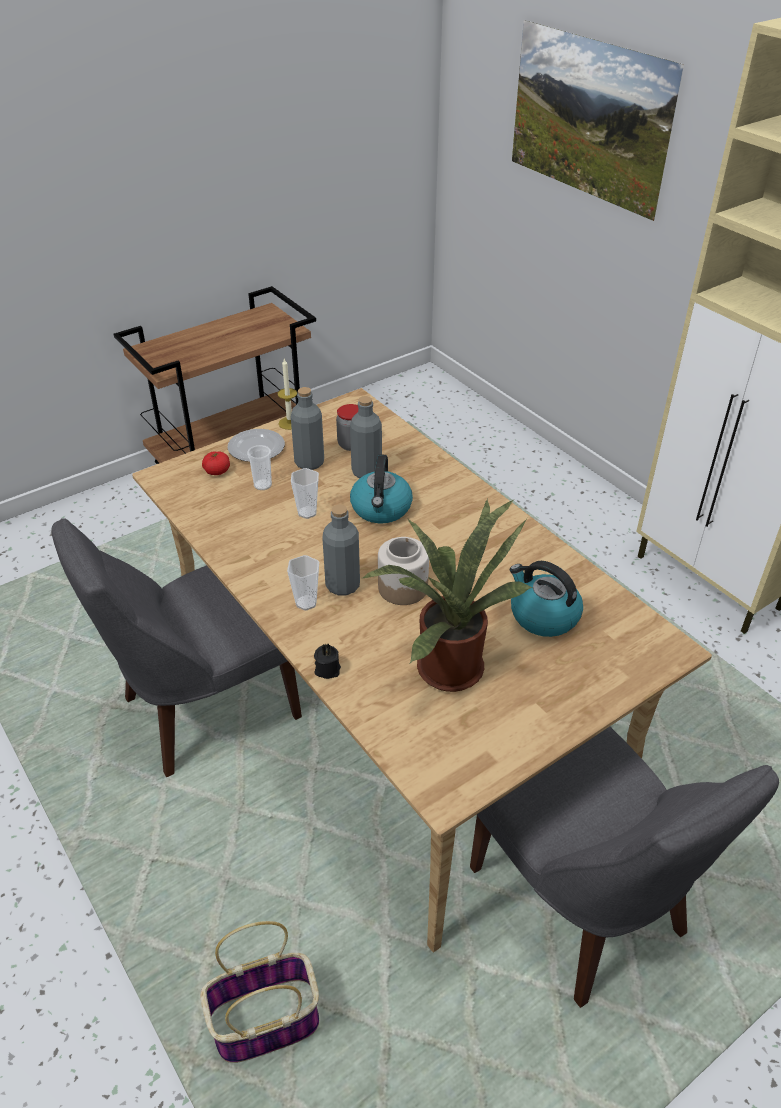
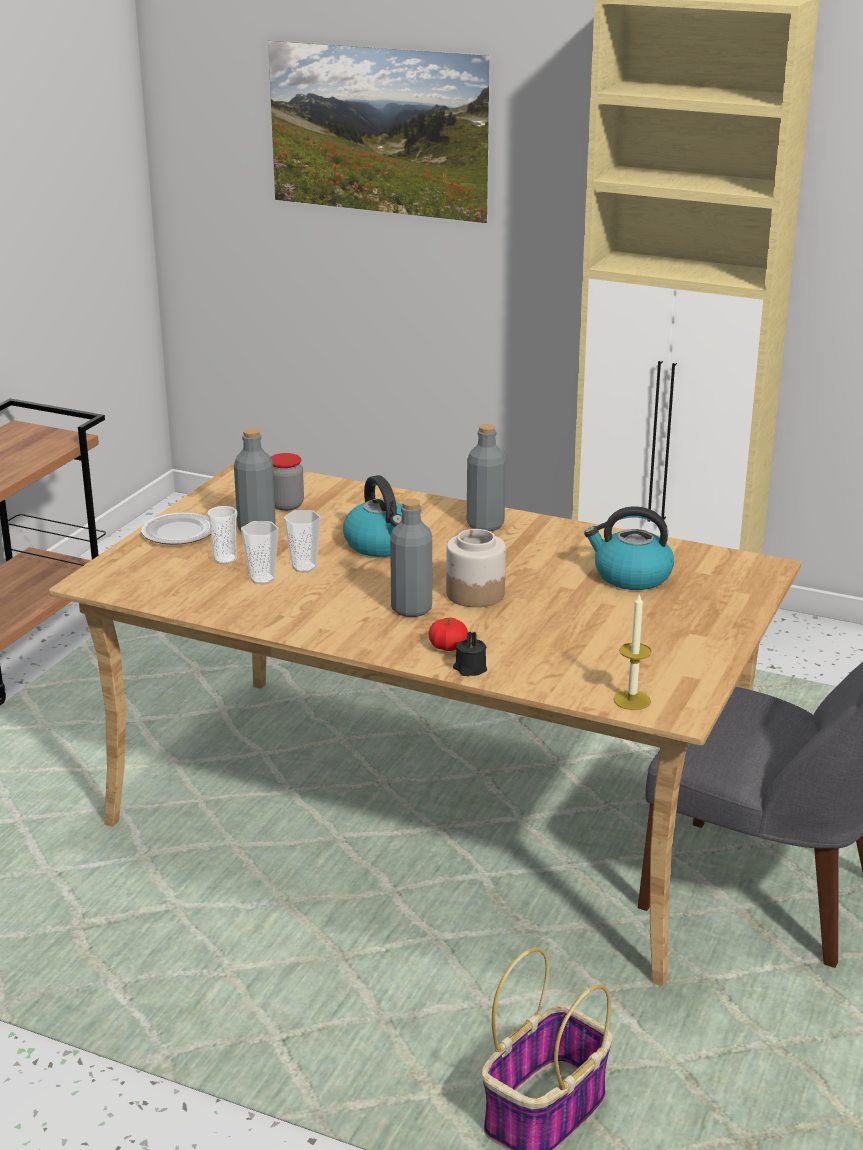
camera: 30 degrees left, 15 degrees down
(203, 710) = (207, 891): grey chair -> none
(217, 471) = (155, 562): tomato -> tomato (448, 647)
(289, 423) = (192, 504): candle -> candle (632, 700)
(306, 603) = (389, 631): cup -> cup (262, 579)
(366, 472) = (330, 522): grey bottle -> grey bottle (485, 525)
(446, 664) = (581, 632): potted plant -> none

